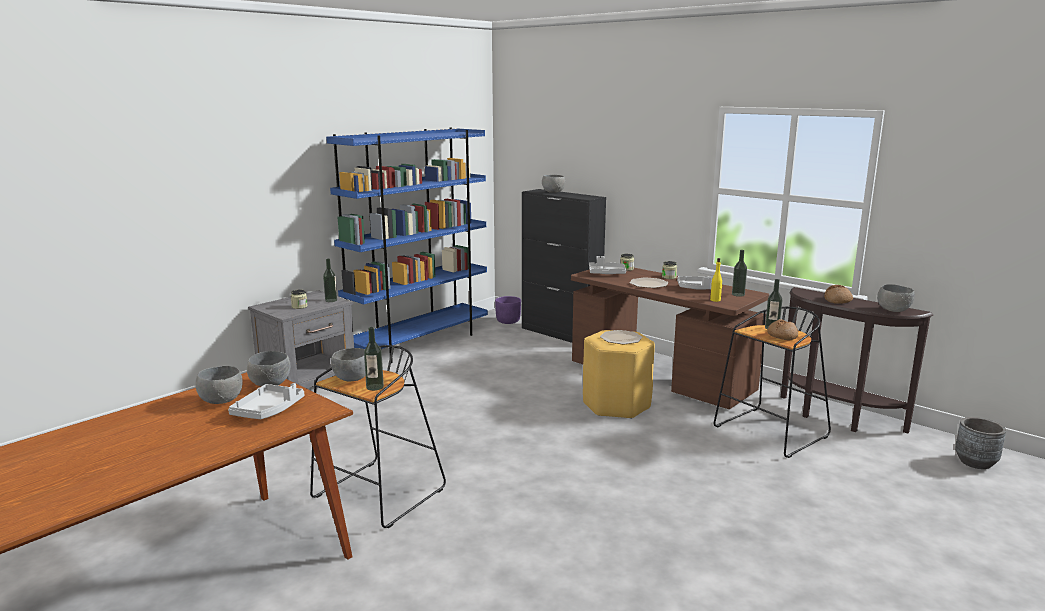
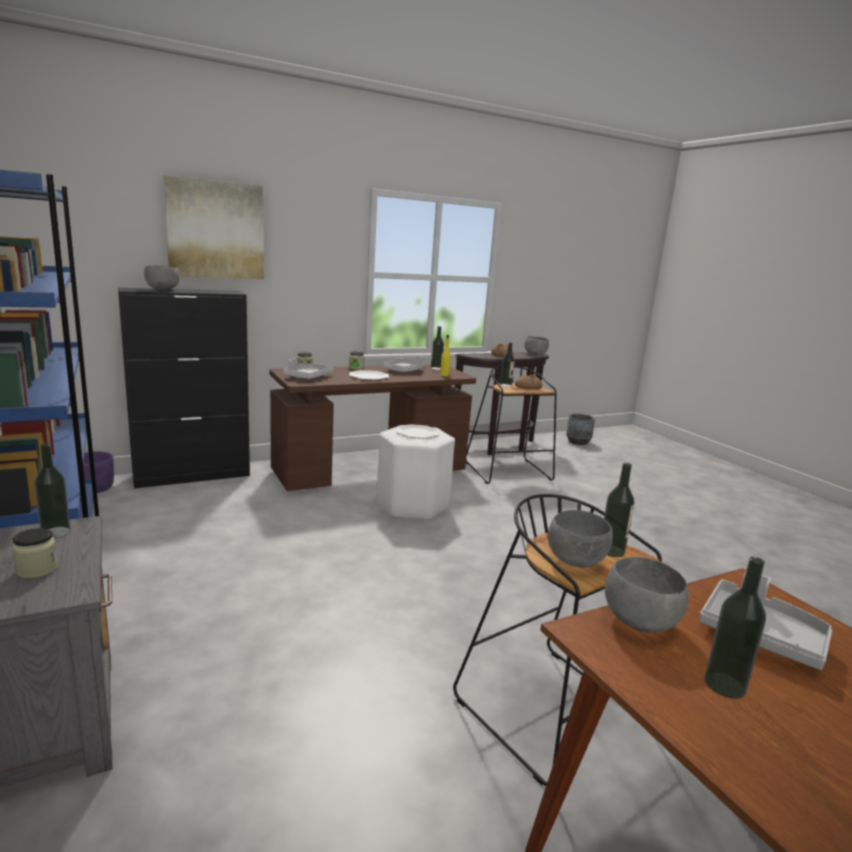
camera: 70 degrees left, 0 degrees up
(222, 400) = (724, 685): grey bowl -> bottle
(597, 149) = (215, 230): none -> picture
(616, 405) = (412, 505): yellow stool -> white stool

